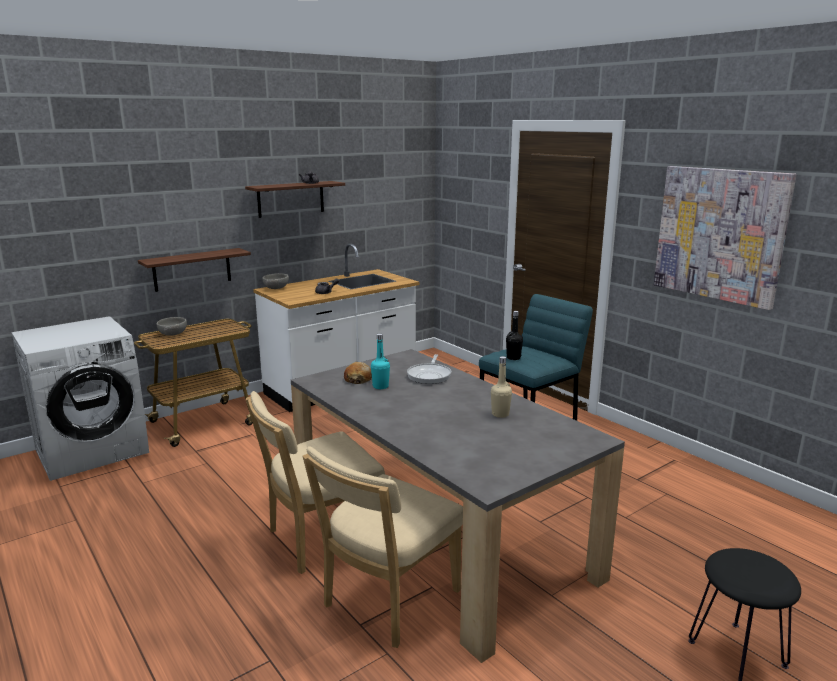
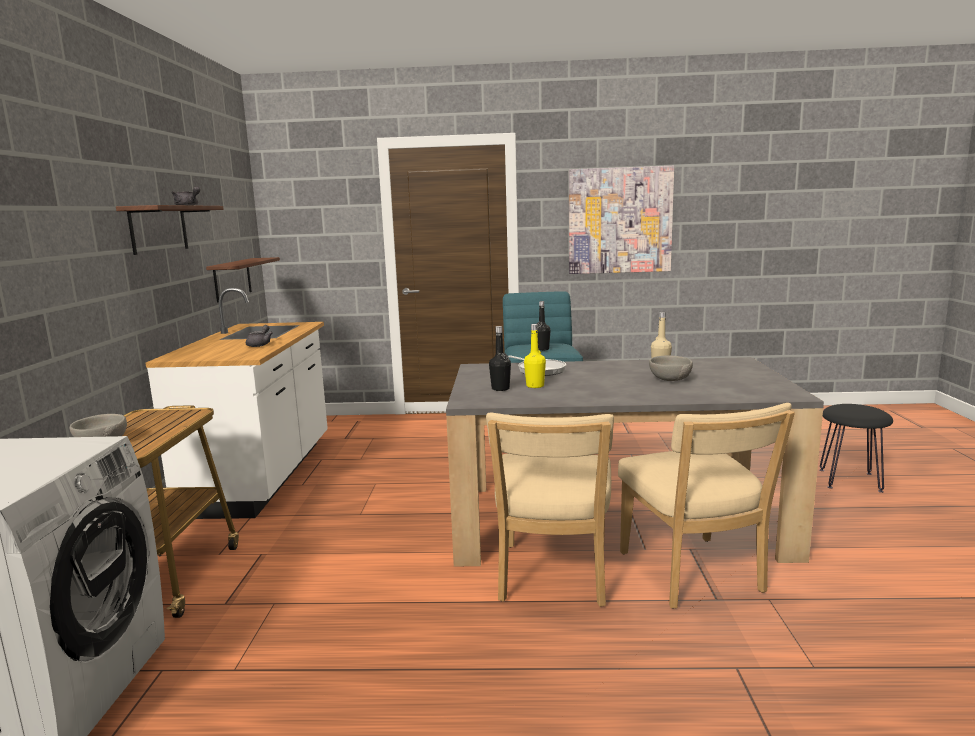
camera: 50 degrees left, 5 degrees down
(192, 269) = (75, 339): shelf -> shelf (232, 279)
(277, 288) = (179, 355): grey bowl -> grey bowl (670, 379)
(358, 379) = (500, 389): bread -> black bottle
(380, 386) = (535, 386): turquoise bottle -> yellow bottle

